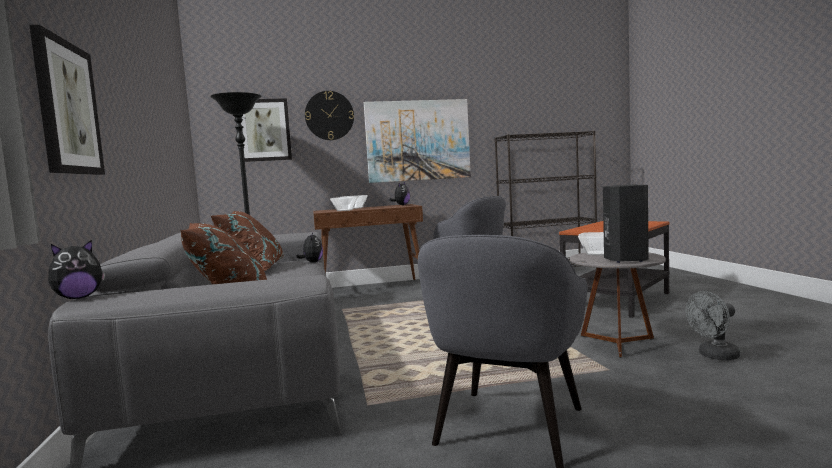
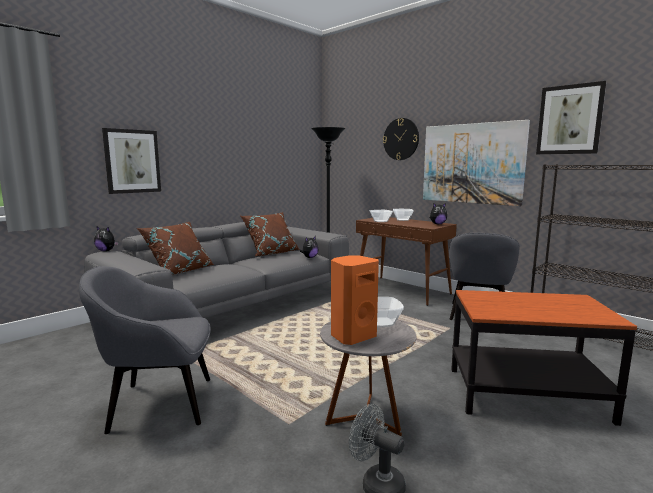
camera: 55 degrees right, 5 degrees up
(264, 130) = (358, 150): picture -> picture (569, 120)
(624, 259) = (352, 336): black speaker -> orange speaker

